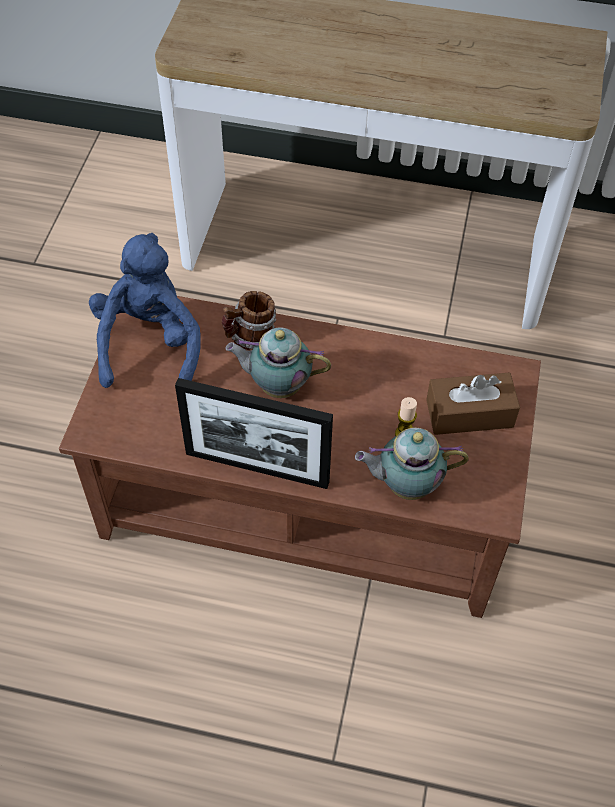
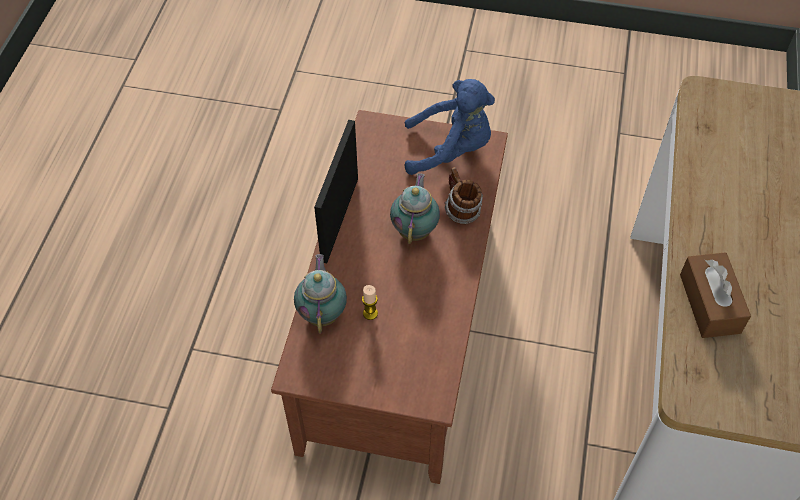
camera: 90 degrees right, 0 degrees up
(469, 413) = (391, 361): brown tissue box -> brown tissue box (709, 303)

